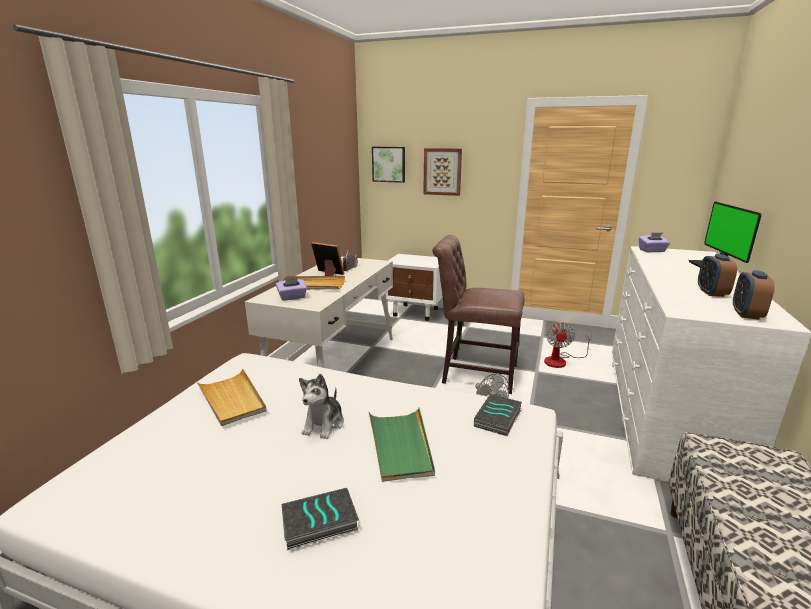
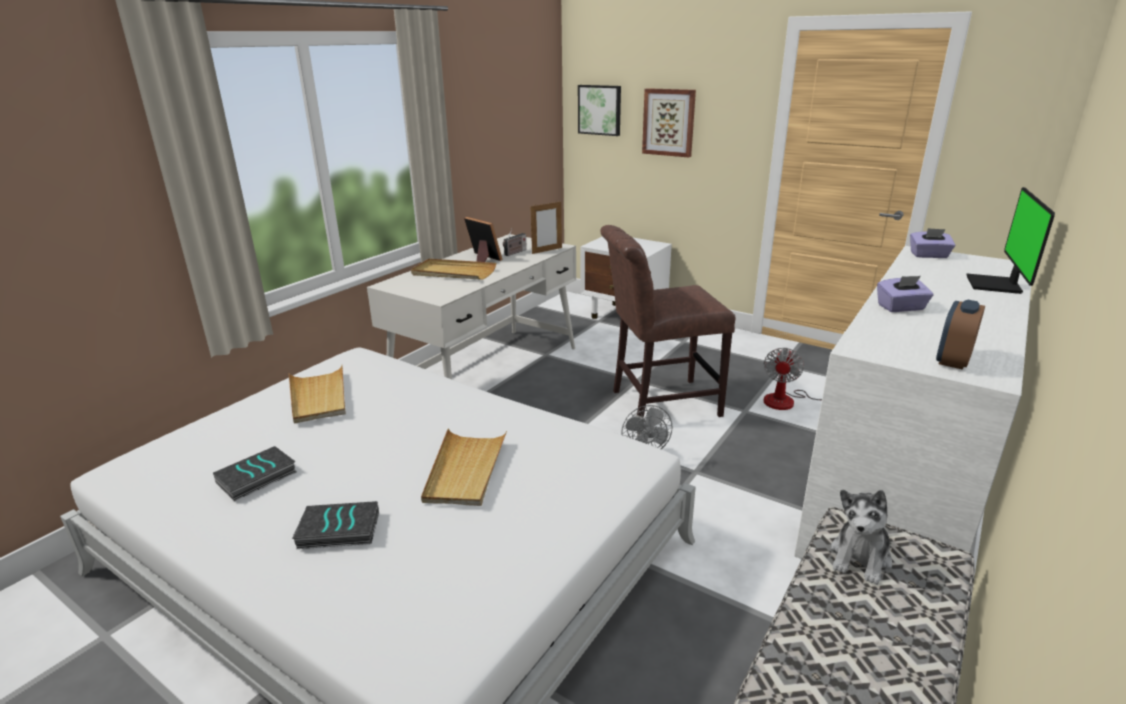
camera: 15 degrees right, 5 degrees up
(292, 297) = (421, 286): purple tissue box -> purple tissue box (901, 308)
(324, 424) = (399, 436): plush toy -> plush toy (860, 558)
(373, 265) = (547, 250): none -> picture frame
(400, 446) = (465, 470): green tray -> beige tray
(475, 373) = (659, 403): brown chair -> brown chair turned 45 degrees counterclockwise
(498, 418) = (598, 457): book -> book (256, 478)
(711, 293) = (940, 326): alarm clock -> none

